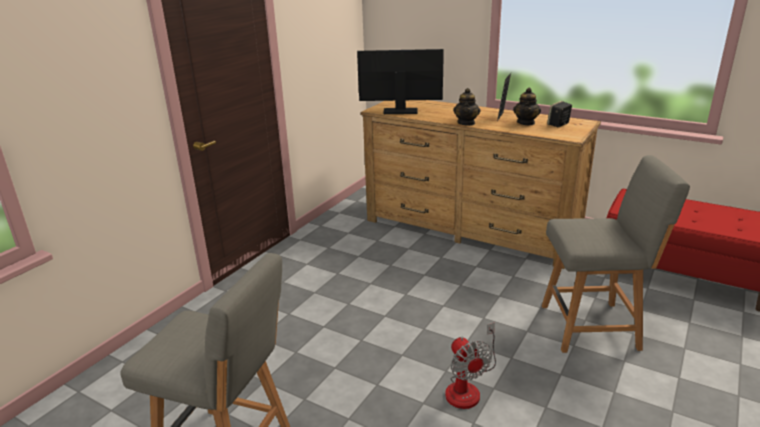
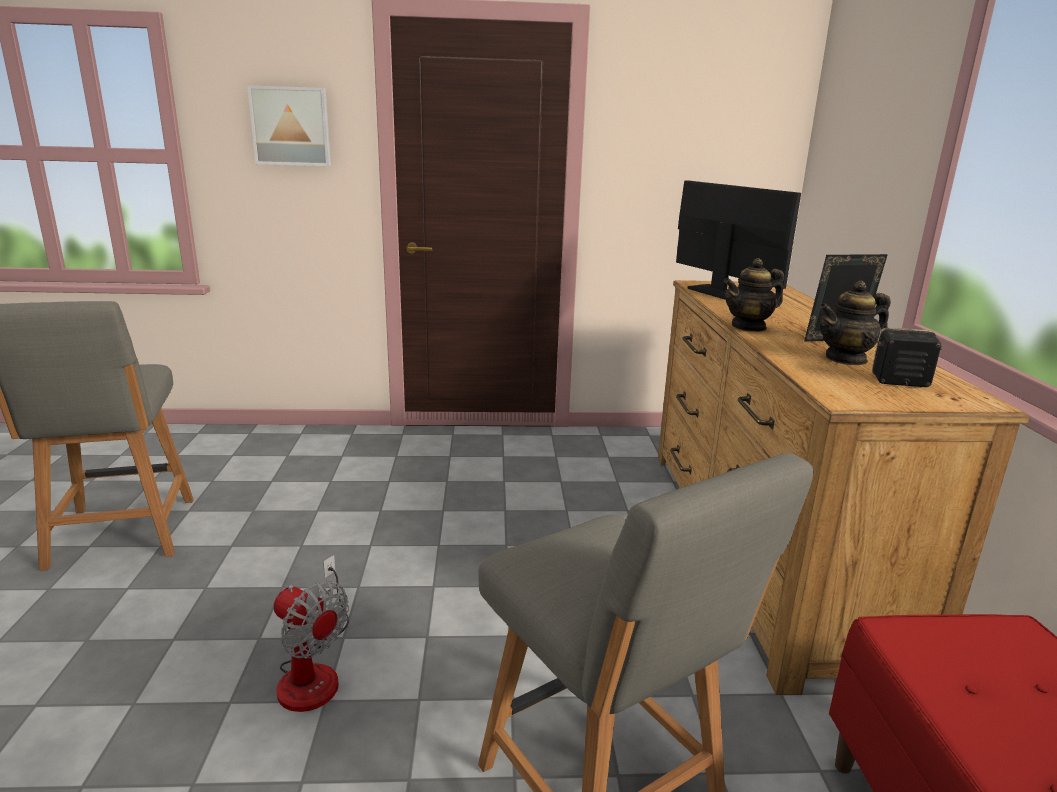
camera: 55 degrees right, 5 degrees down
(94, 73) = (291, 126): none -> picture
(468, 387) = (313, 671): fan -> fan turned 90 degrees counterclockwise

